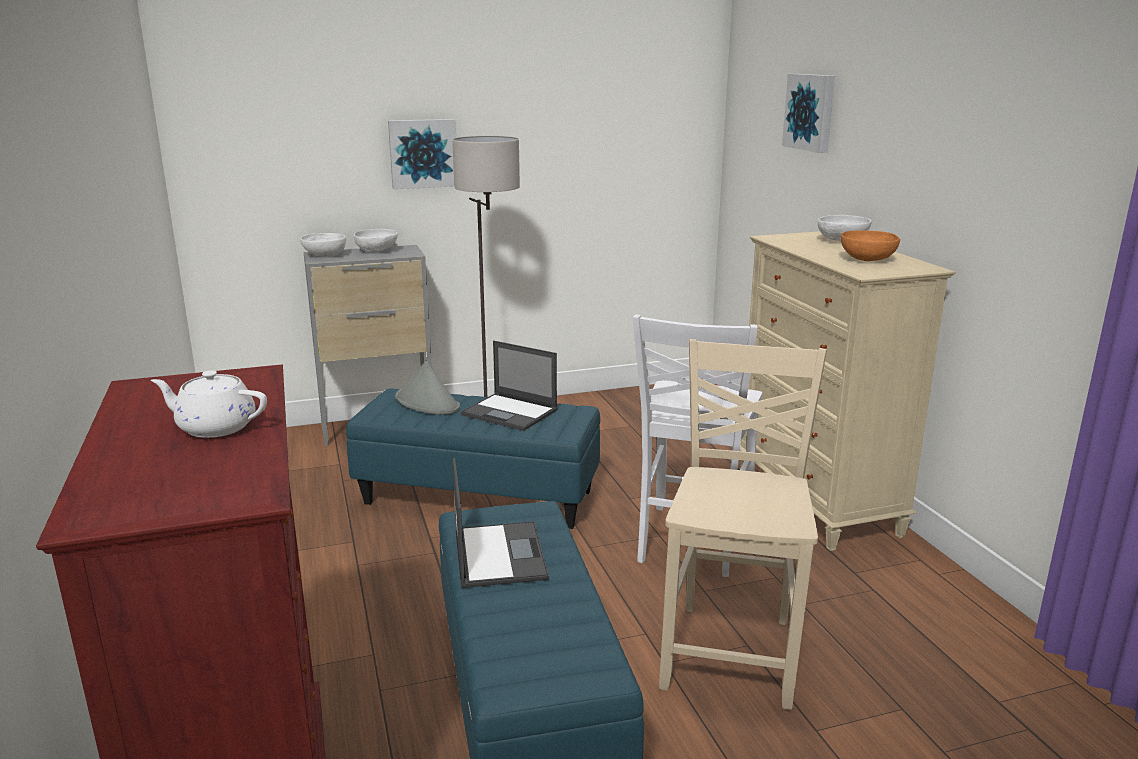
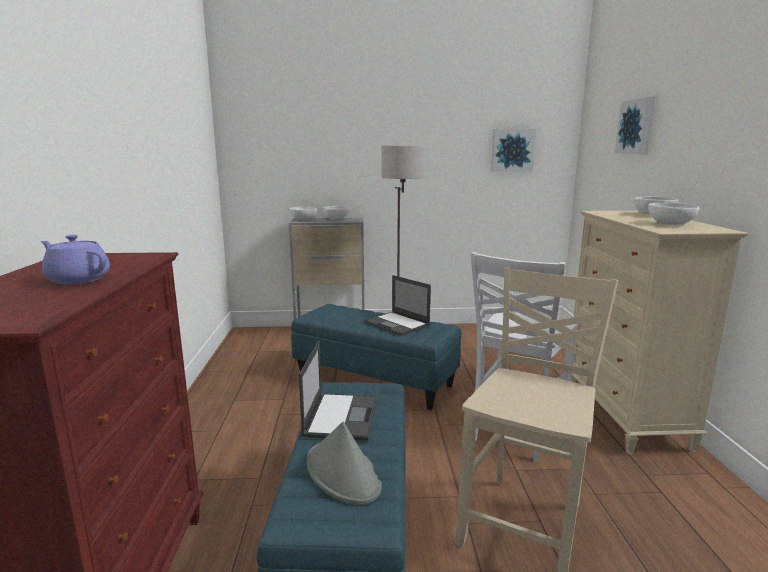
camera: 15 degrees right, 5 degrees down
(215, 427) = (77, 279): white teapot -> purple teapot
(423, 153) = (370, 159): picture -> picture (512, 150)
(427, 403) = (347, 313): grey hat -> grey hat (343, 473)
(867, 259) = (670, 223): orange bowl -> white bowl

